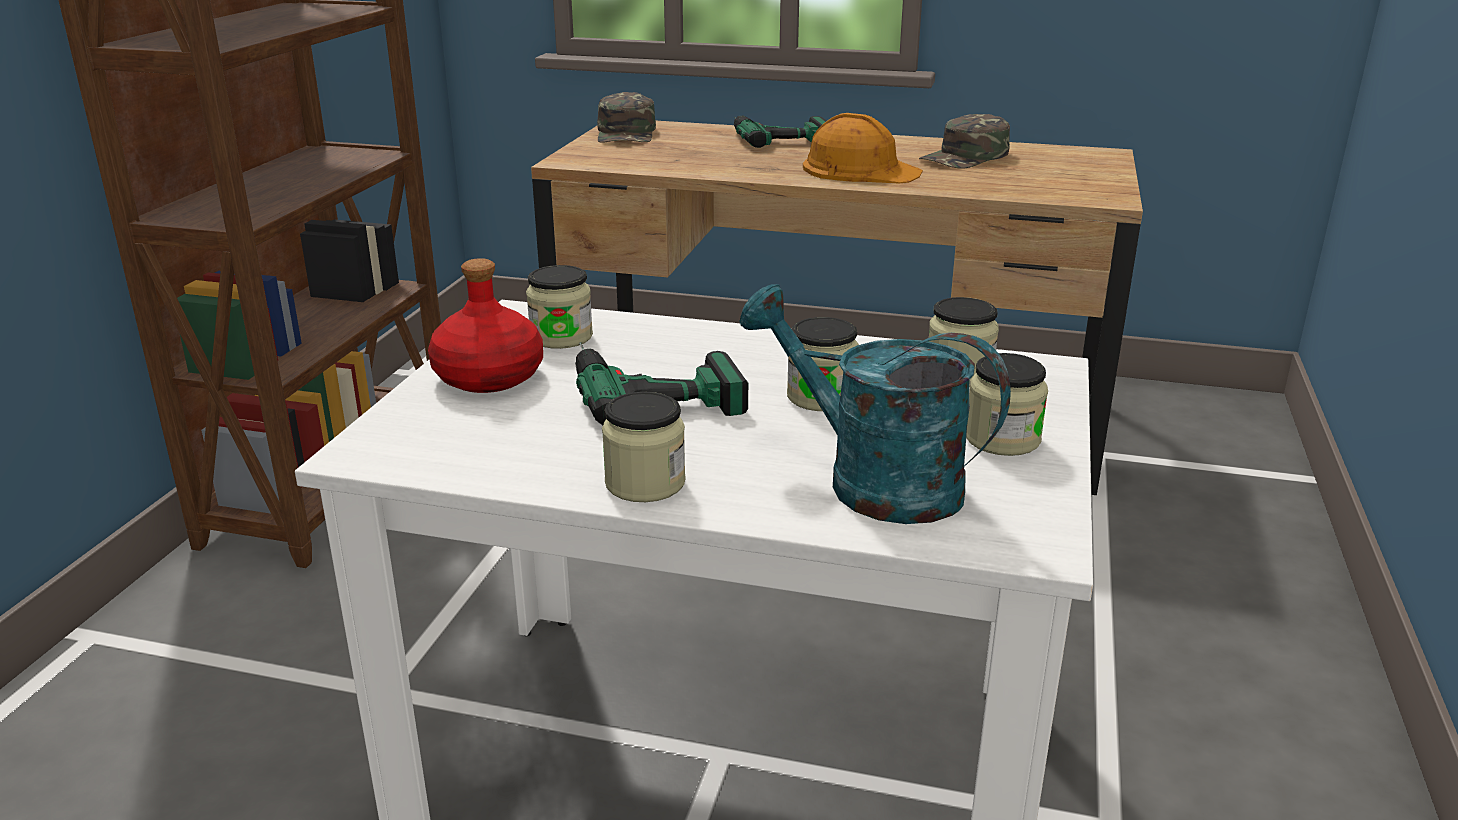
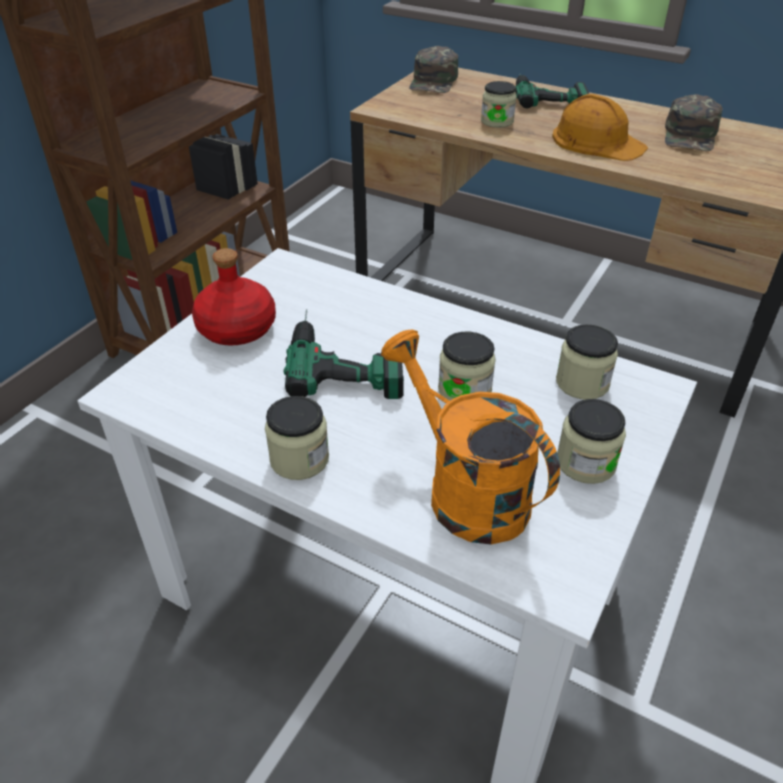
camera: 15 degrees right, 15 degrees up
(561, 337) = (302, 294): jar -> jar (497, 121)
(872, 481) = (464, 490): turquoise watering can -> orange watering can
(965, 157) = (691, 135): green cap -> green cap turned 45 degrees counterclockwise

